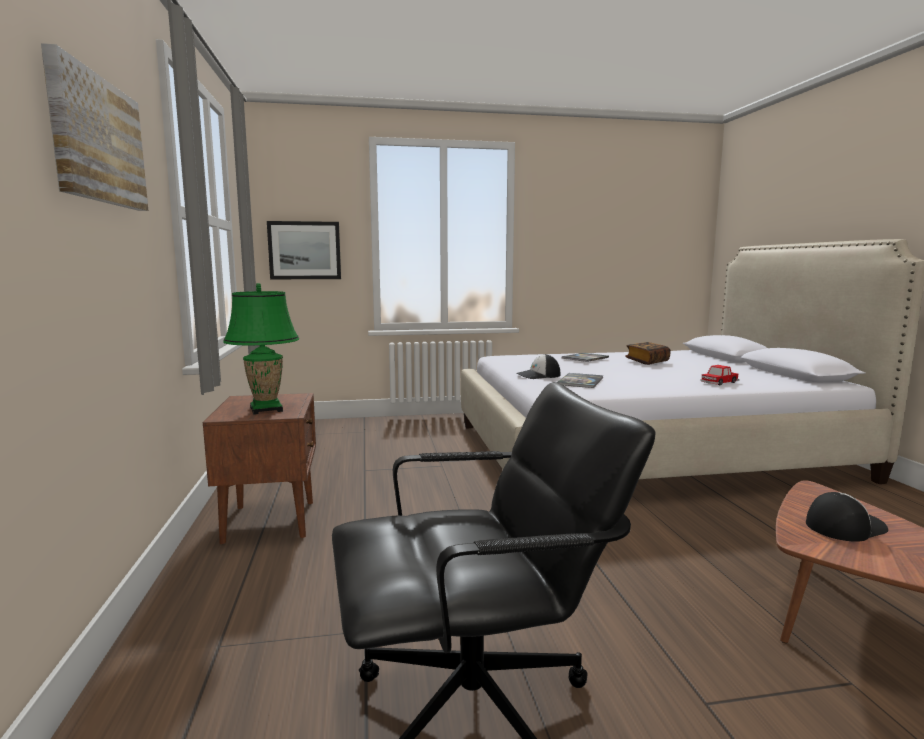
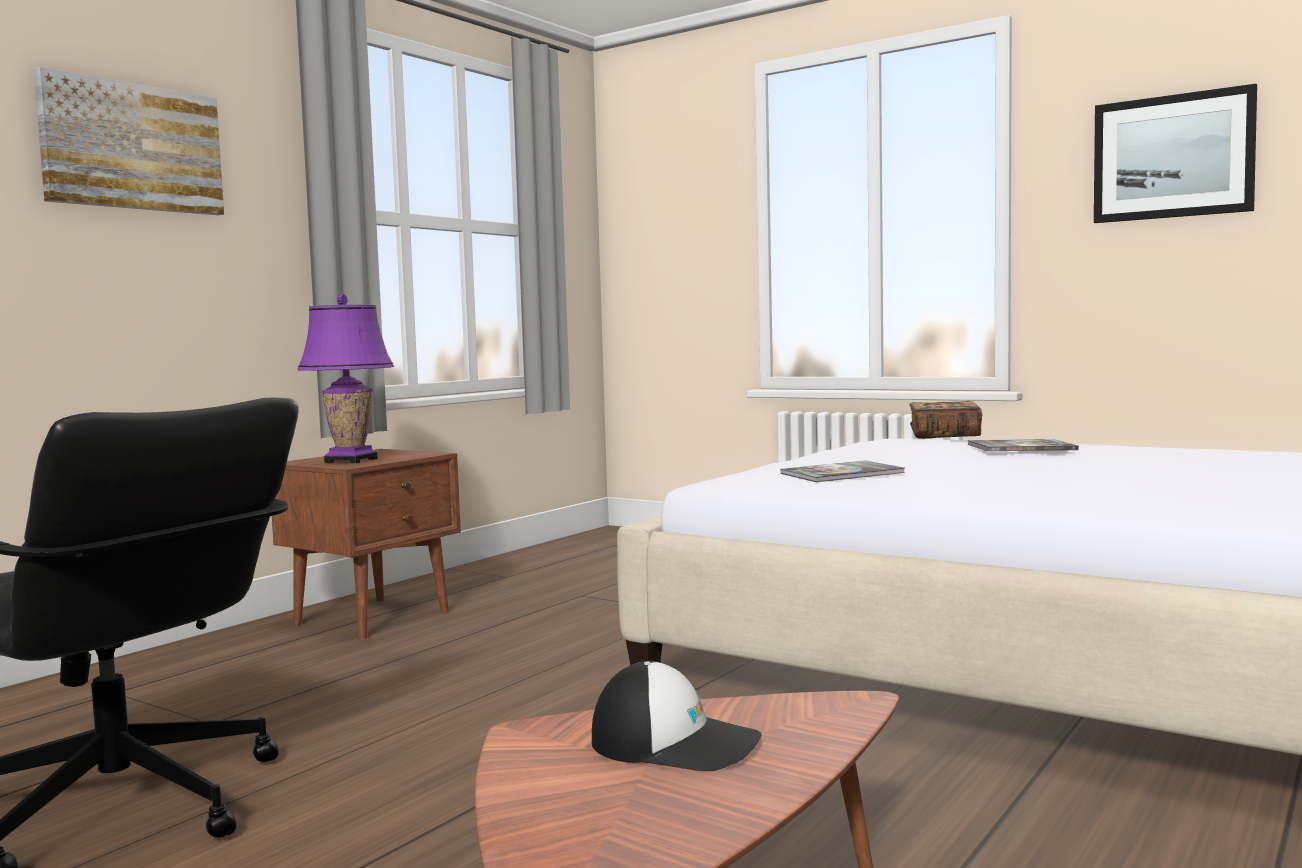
camera: 45 degrees right, 5 degrees down
(266, 409) = (351, 460): green table lamp -> purple table lamp
(304, 250) = (667, 260): picture -> picture (1172, 157)
(538, 375) = (813, 462): cap -> none
(647, 362) = (1141, 462): book -> book (944, 436)
(719, 382) = (1118, 500): toy car -> none

